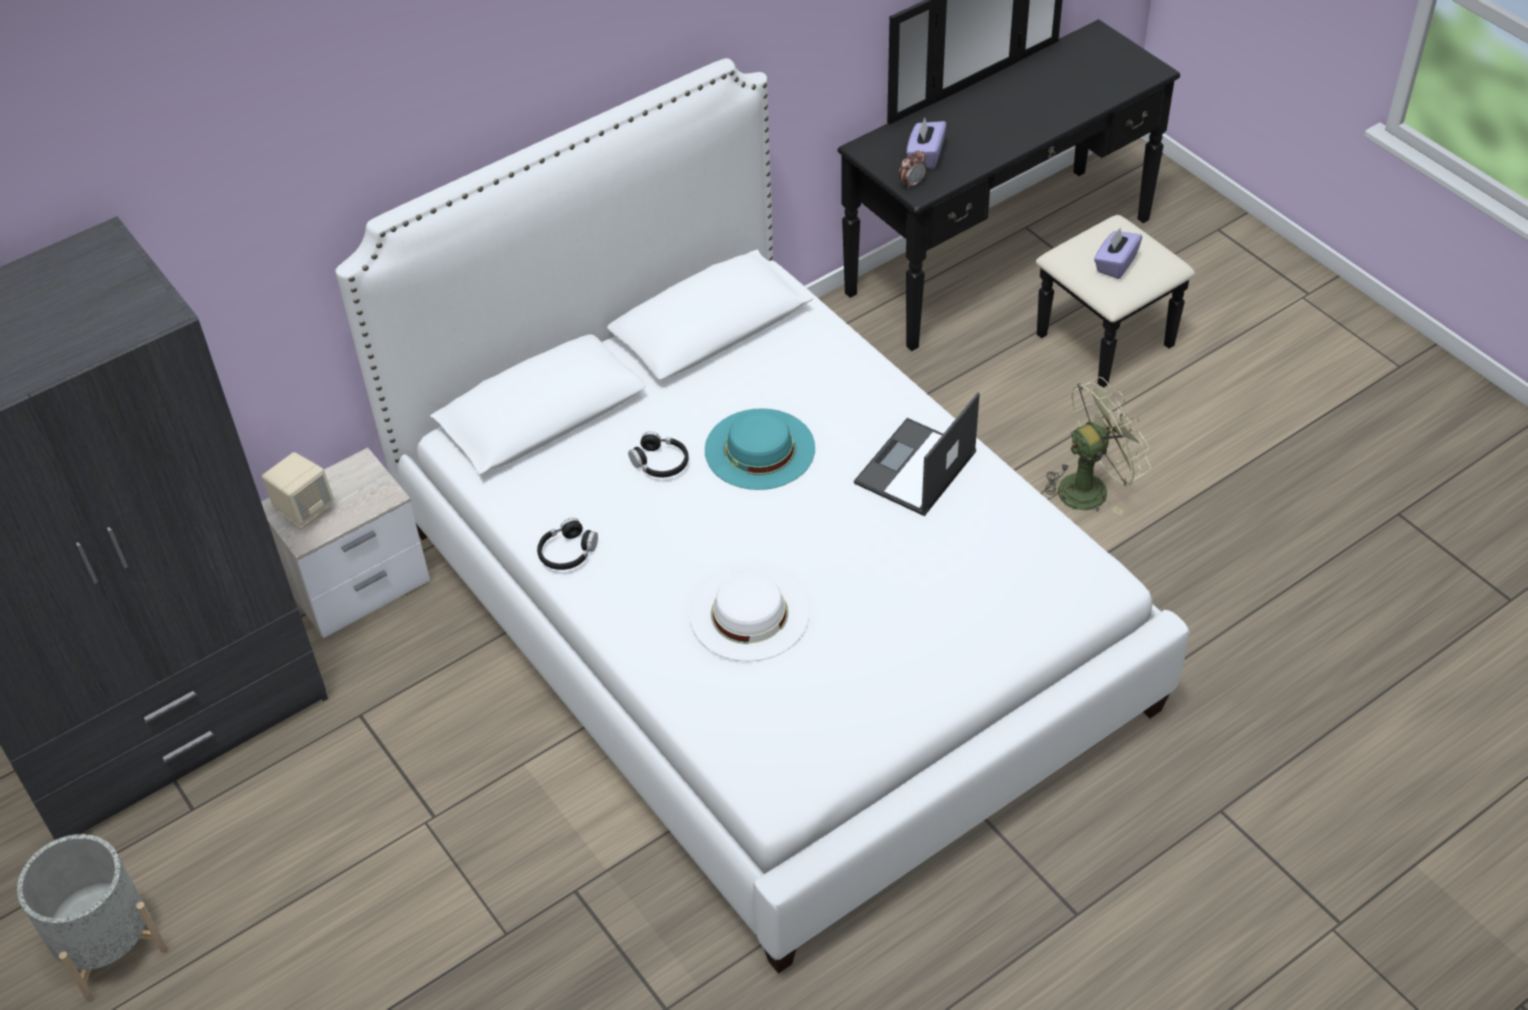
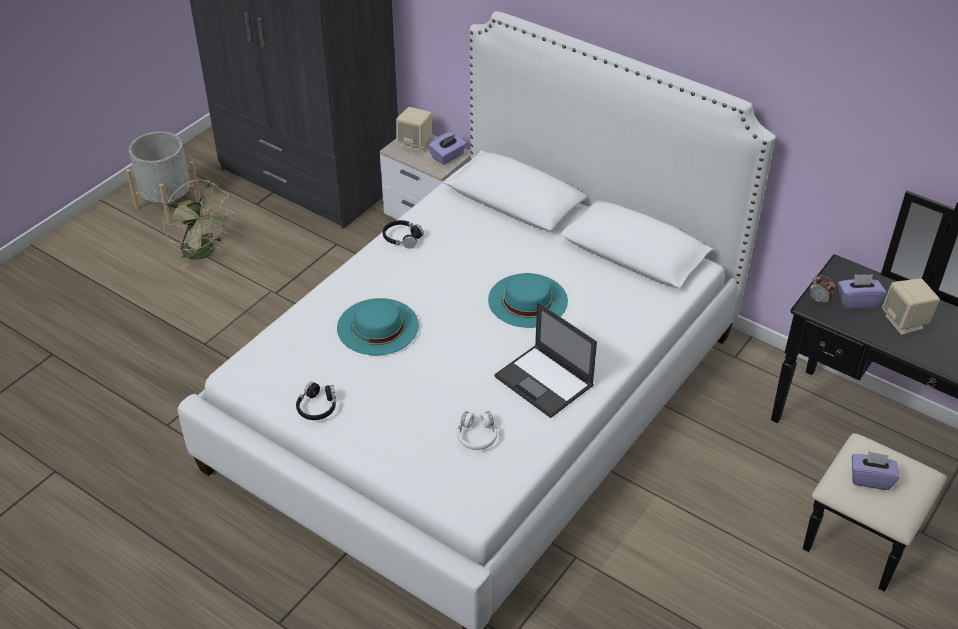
camera: 70 degrees right, 5 degrees down
(361, 478) = (448, 156): none -> purple tissue box
(660, 462) = (494, 258): black headphones -> black headphones (317, 407)
(749, 613) = (378, 326): white hat -> turquoise hat
(915, 469) = (545, 381): laptop -> laptop turned 150 degrees counterclockwise
(972, 133) = (905, 322): none -> beige speaker
(985, 555) = (477, 436): none -> white headphones
(1091, 487) = (687, 560): green fan -> green fan (204, 253)

